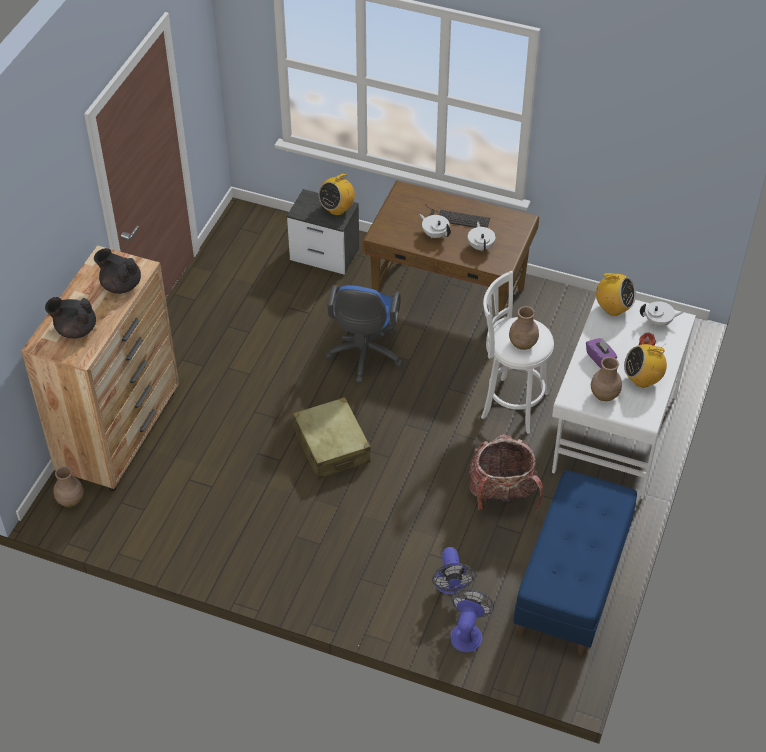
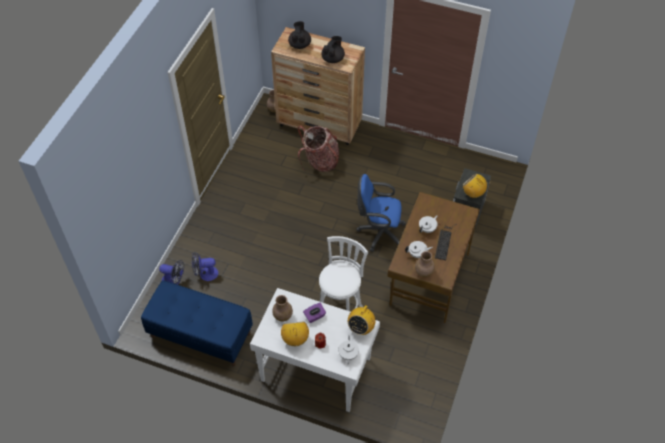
camera: 90 degrees right, 5 degrees up
(331, 446) = (307, 217): beige suitcase -> none
(502, 494) = (268, 302): backpack -> backpack (320, 161)
(523, 344) = (333, 277): brown vase -> brown vase (423, 272)

